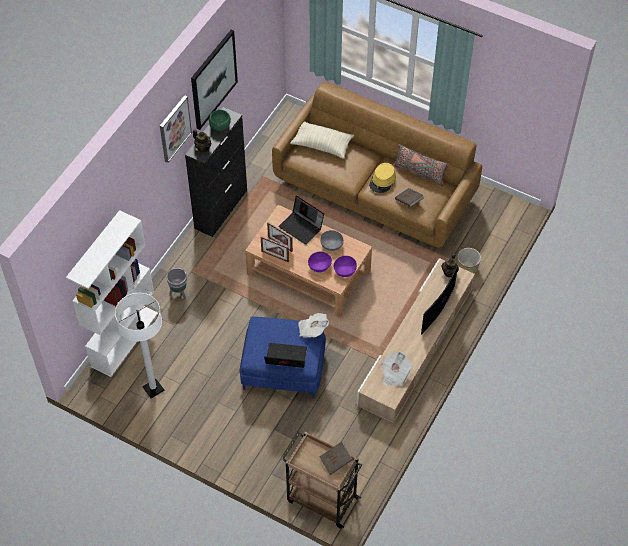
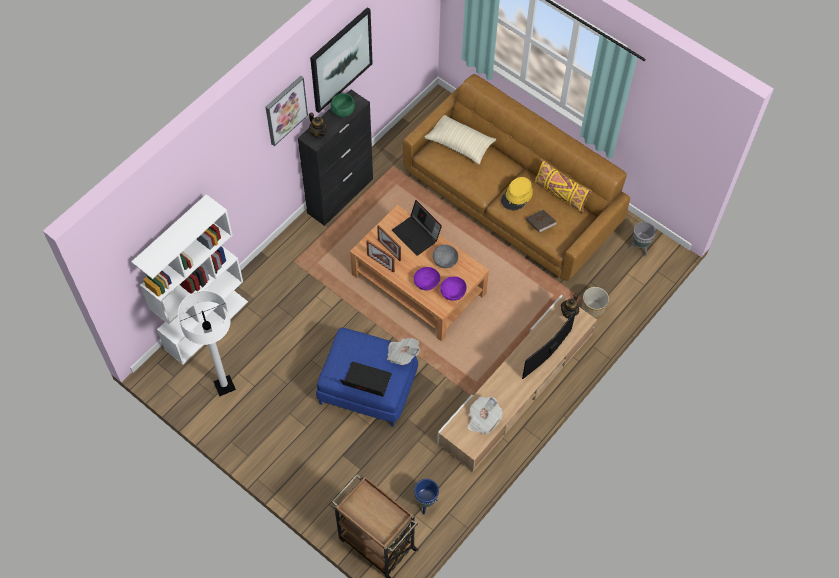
camera: 10 degrees right, 5 degrees up
(179, 293) = (275, 283): grey planter -> grey planter (639, 248)
(336, 461) = (389, 515): brown book -> none
(357, 457) = (425, 503): none -> blue planter
(420, 173) = (560, 194): grey pillow -> yellow pillow

